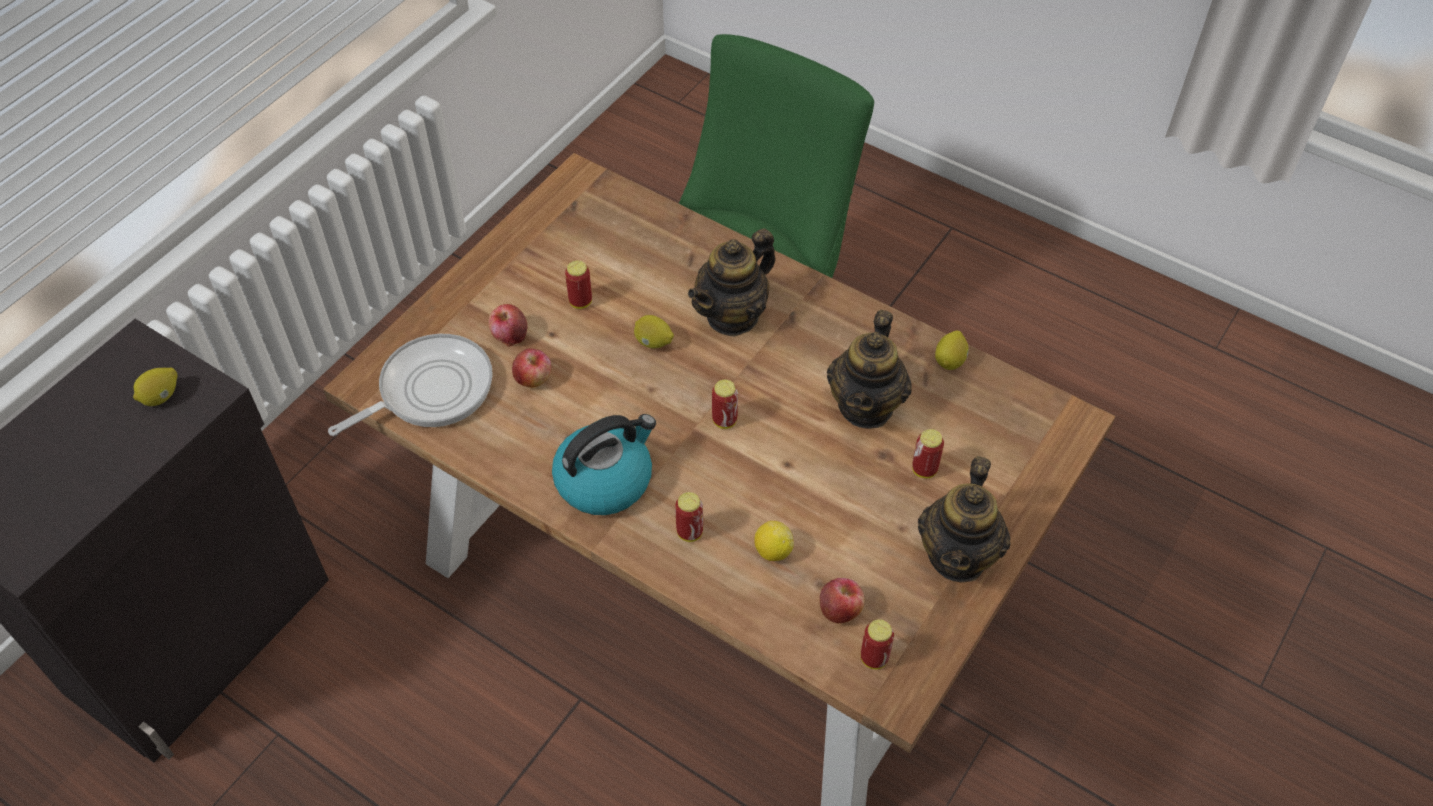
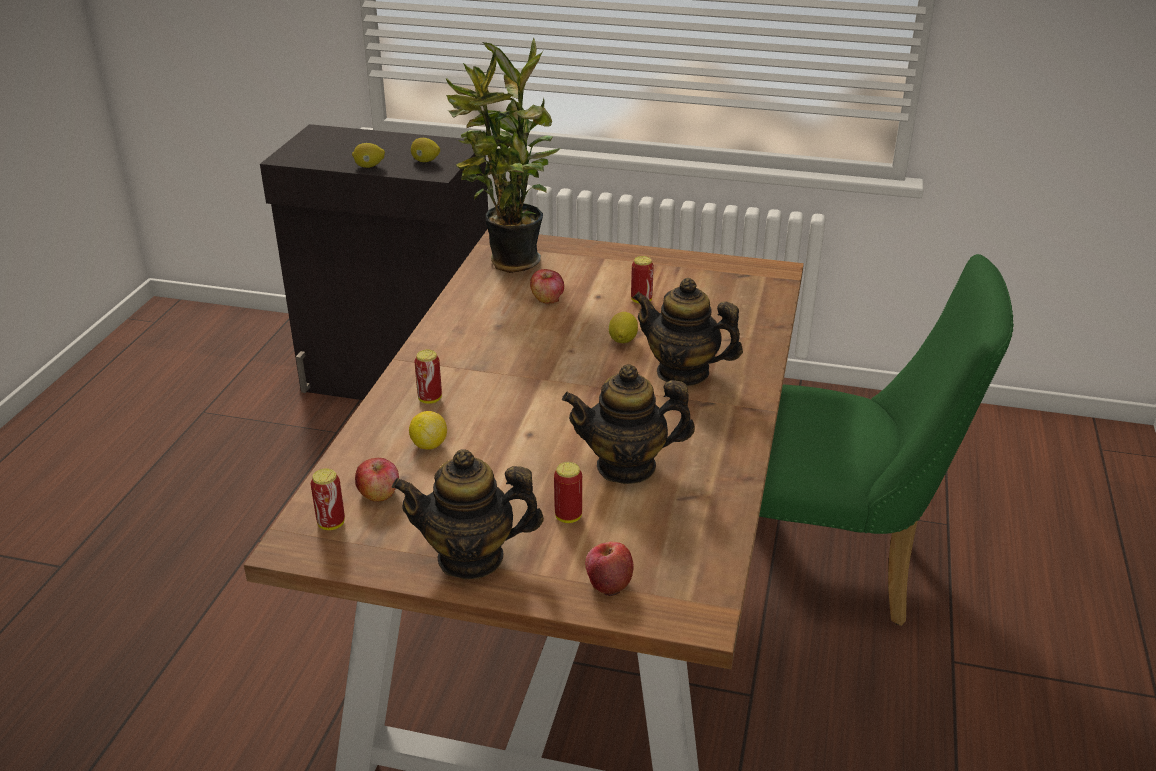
camera: 70 degrees right, 20 degrees down
(430, 390) = (509, 263): frying pan -> potted plant
(510, 336) = (583, 280): apple -> apple (608, 582)
(605, 480) = (464, 350): kettle -> none
(724, 420) = (559, 392): can -> none
(950, 360) = (723, 509): lemon -> lemon (369, 166)

